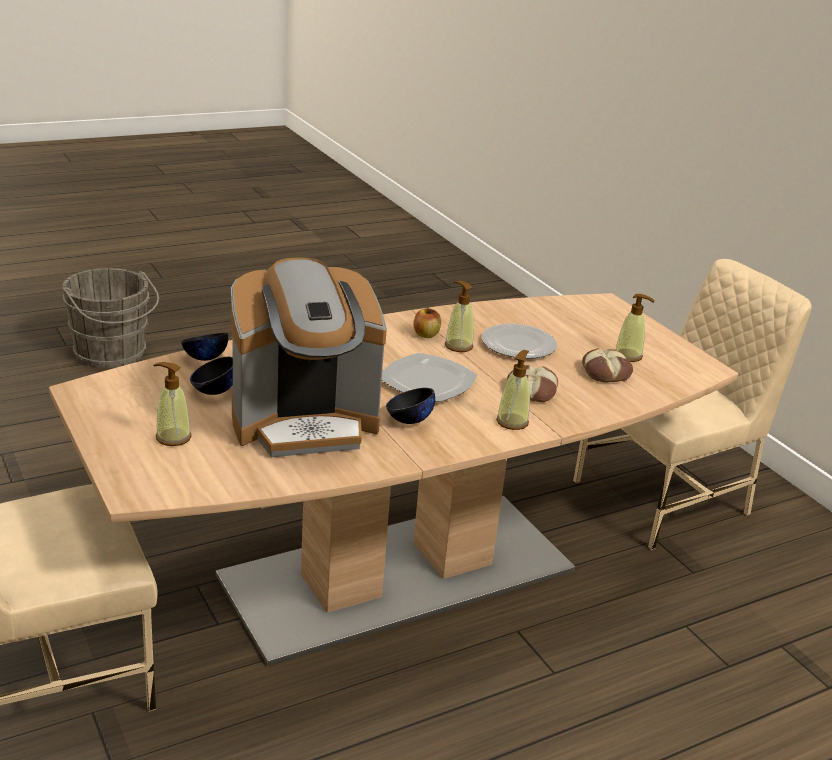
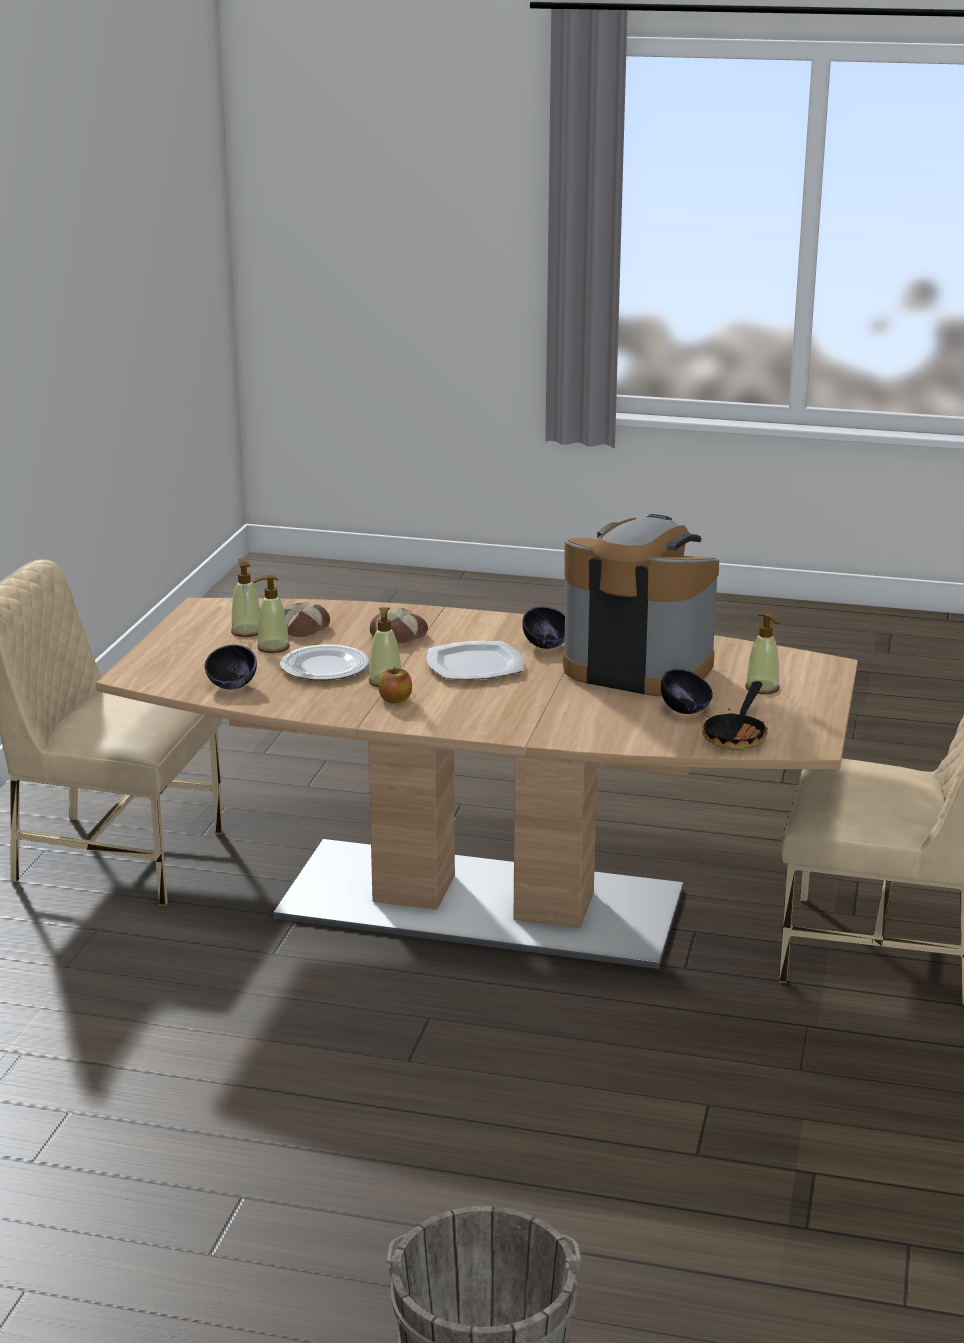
camera: 135 degrees left, 5 degrees down
(149, 382) = (737, 735): none -> frying pan
(205, 358) = (657, 741): black bowl -> black bowl (232, 686)
(512, 422) = (463, 623): soap dispenser -> soap dispenser (273, 647)

